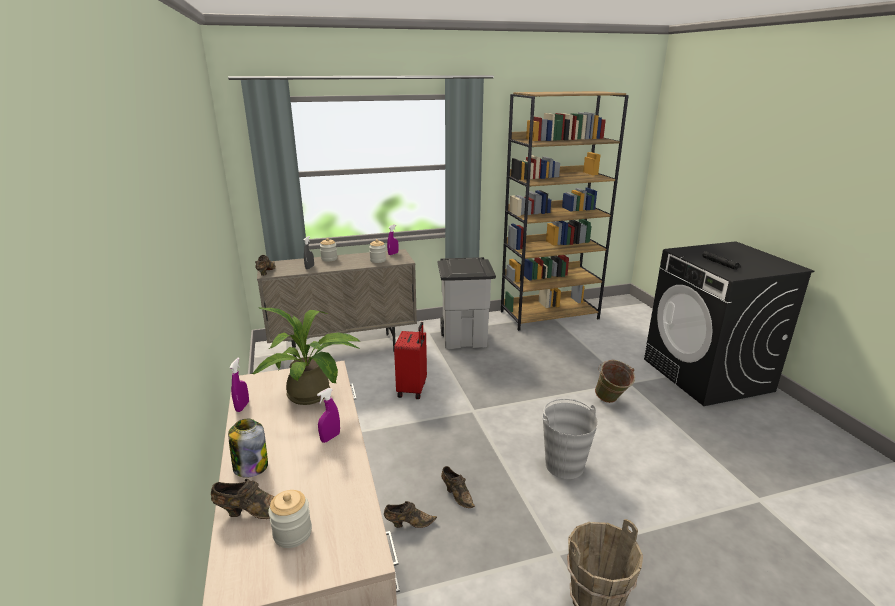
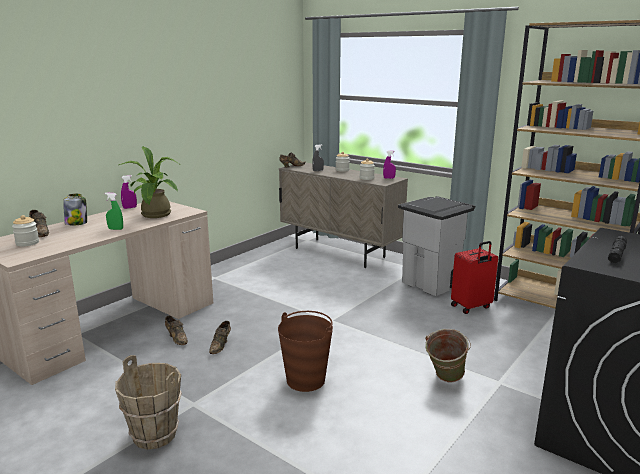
camera: 55 degrees right, 5 degrees down
(330, 437) = (115, 229): purple spray bottle -> green spray bottle
(413, 389) = (325, 290): red suitcase -> red suitcase (471, 307)
(564, 465) = (306, 380): grey bucket -> brown bucket

